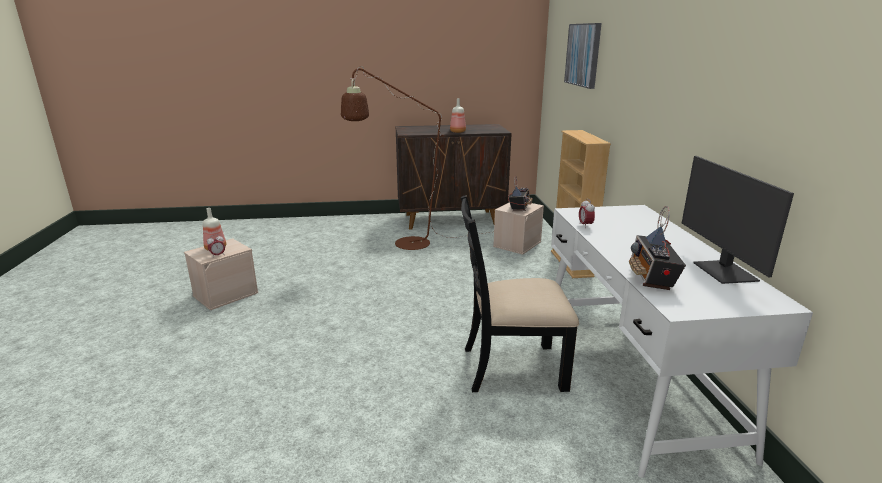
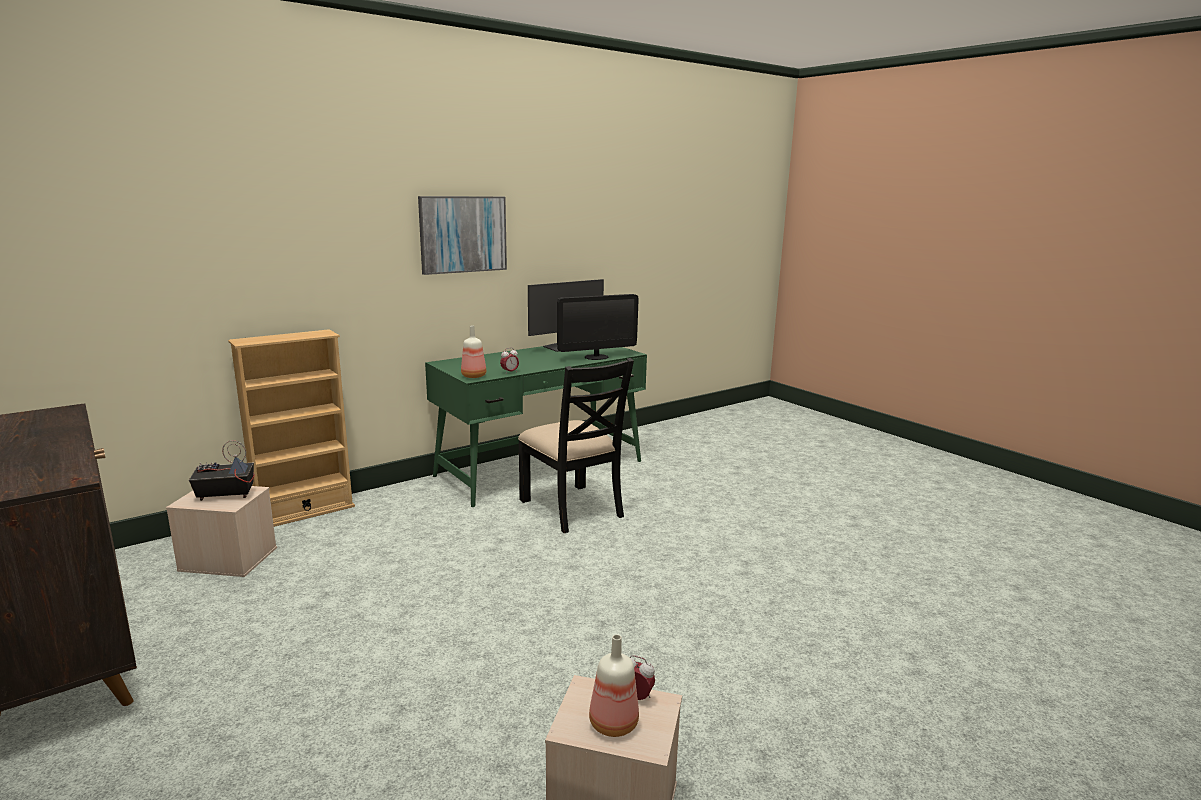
camera: 120 degrees left, 5 degrees down
(403, 244) = (247, 675): brown floor lamp -> none
(458, 132) = (61, 438): bottle -> bottle (474, 376)
(583, 55) = (171, 233): picture -> picture (463, 234)
(632, 378) = (541, 468): white desk -> green desk
(652, 278) = (596, 357): radio -> monitor

